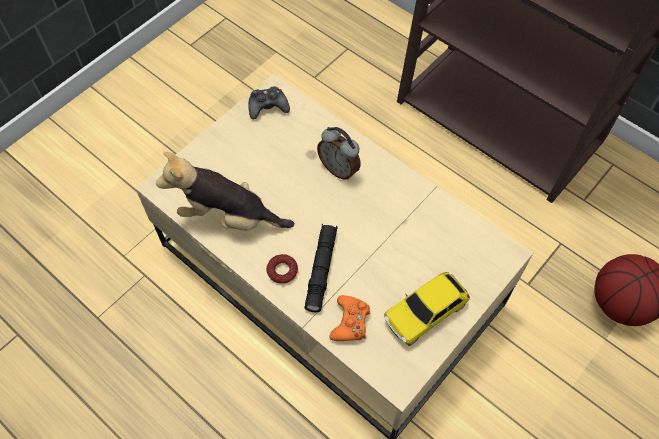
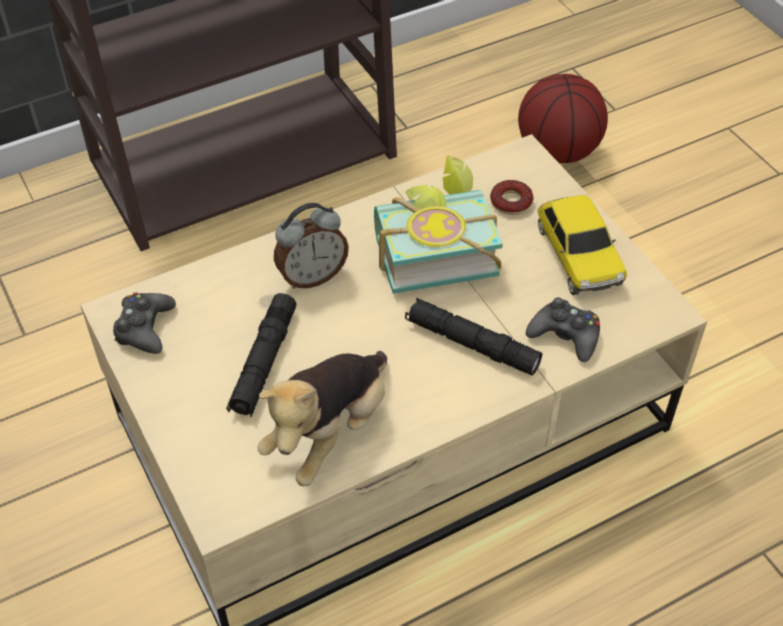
camera: 70 degrees left, 10 degrees down
(265, 169) = (264, 362): none -> black flashlight
(282, 271) = (455, 389): donut -> donut (511, 202)
(350, 322) = (565, 335): orange game controller -> black game controller
(391, 225) = (432, 249): none -> book

